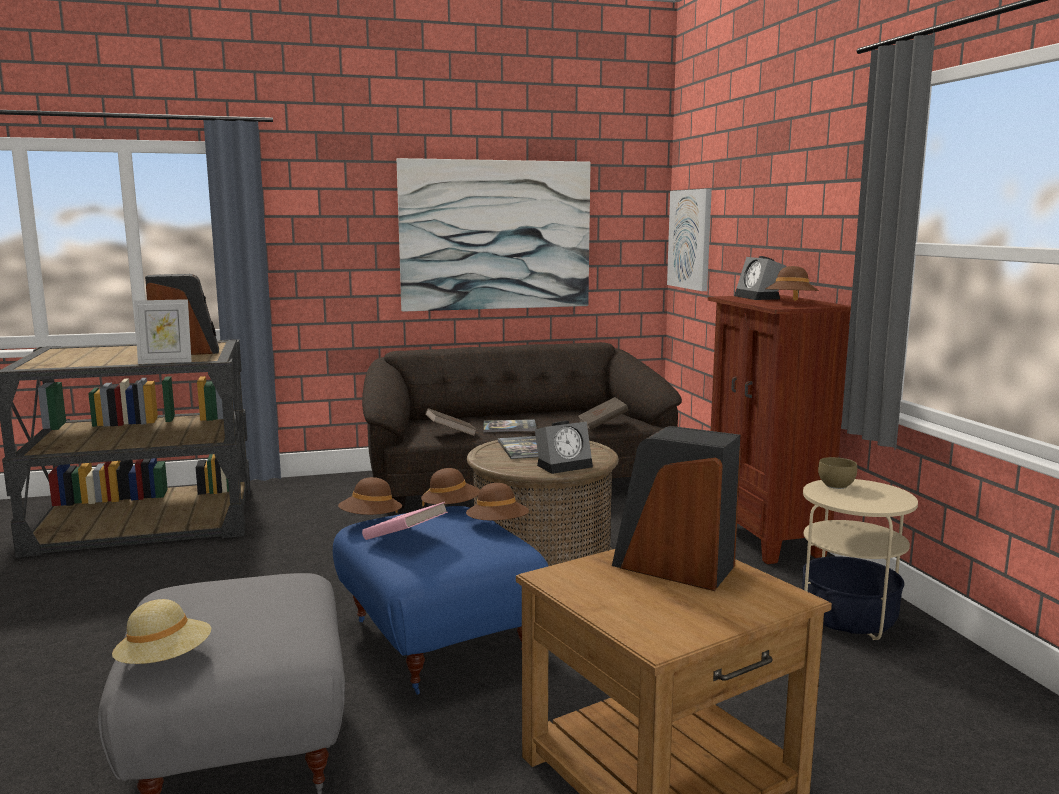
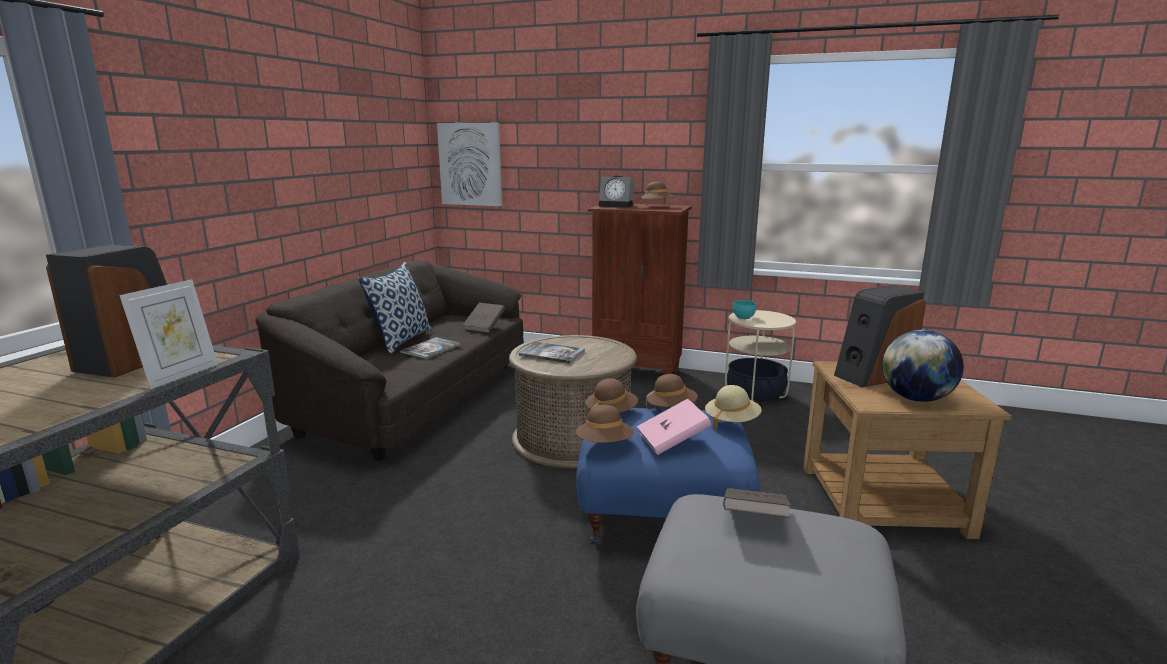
camera: 55 degrees left, 5 degrees up
(165, 662) = (854, 593): beige hat -> beige hat (731, 421)
(451, 434) = (405, 369): brown book -> brown book (753, 520)
(496, 235) = (327, 167): picture -> none
(512, 416) = (401, 341): none -> pillow
(564, 465) = (610, 354): alarm clock -> none
(617, 599) = (916, 398): none -> globe
(836, 485) = (743, 317): brown bowl -> turquoise bowl

